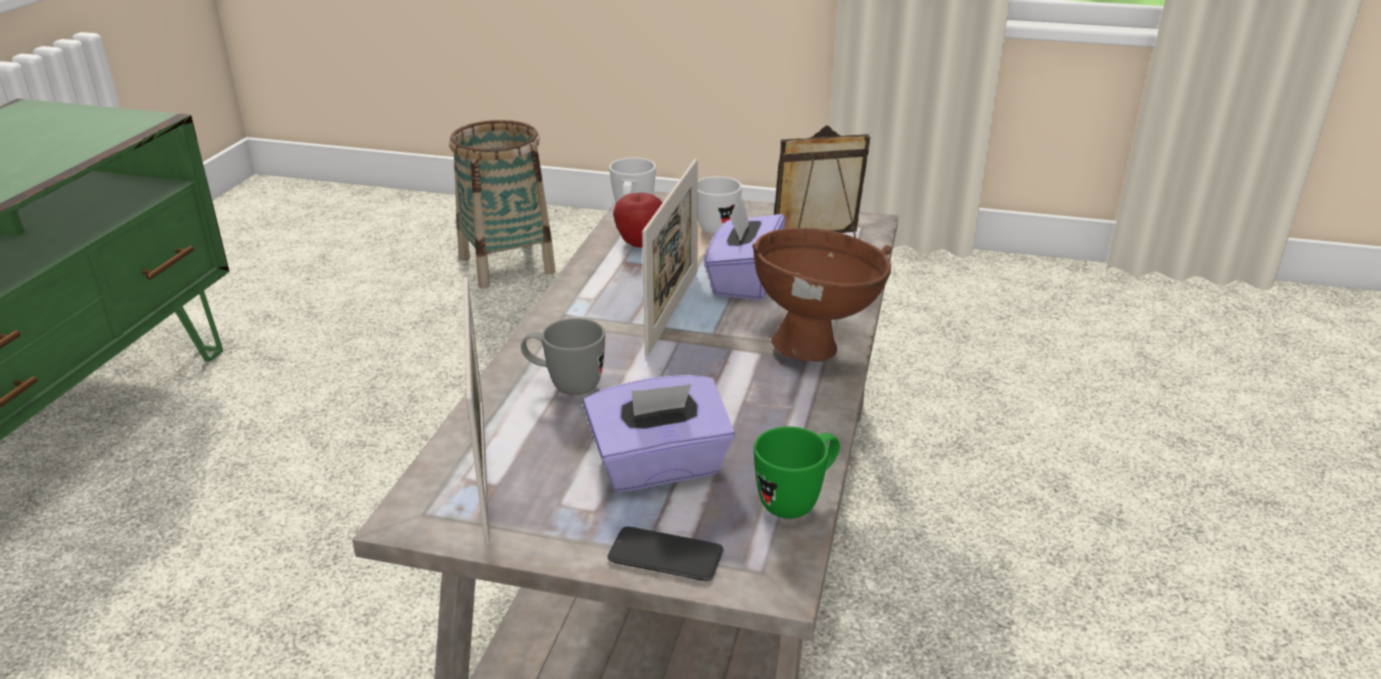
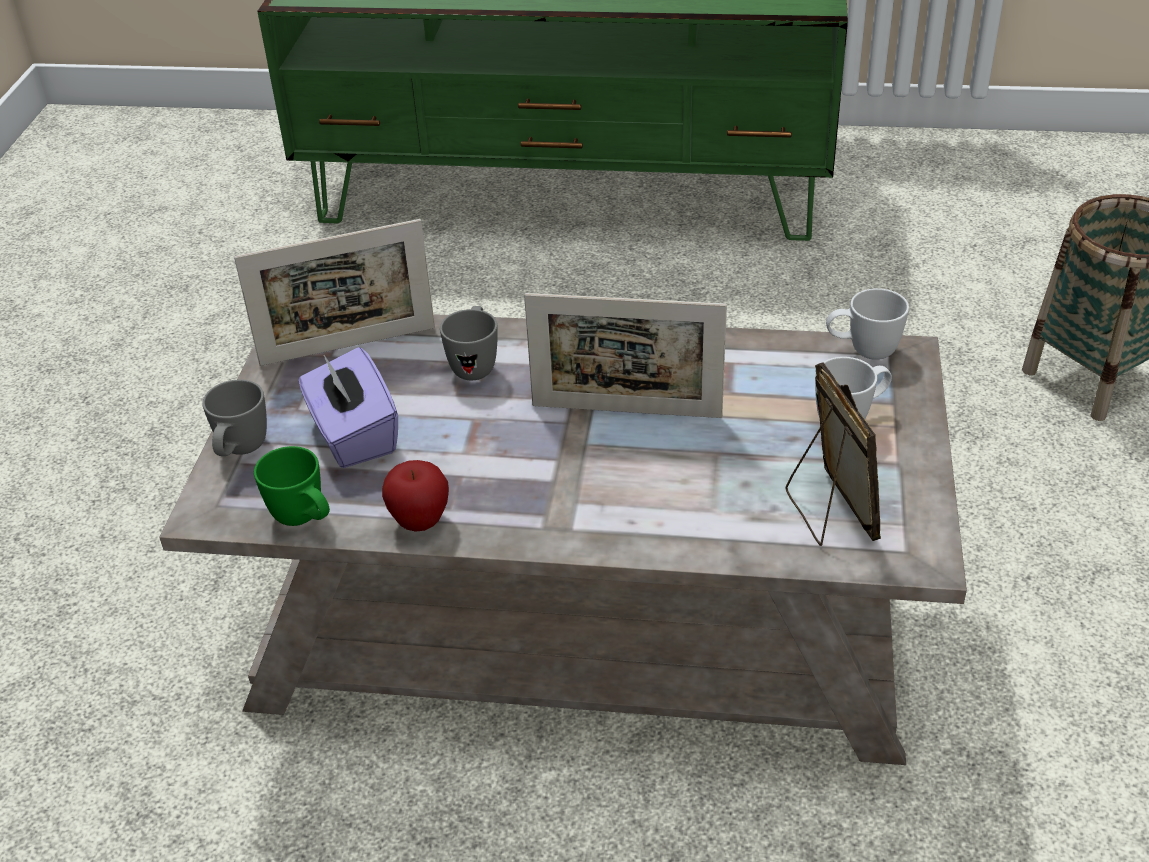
camera: 85 degrees right, 10 degrees up
(640, 243) = (780, 368): apple -> apple (420, 521)
(665, 555) = (240, 452): phone -> grey mug
(744, 280) = (711, 455): purple tissue box -> none
(818, 345) = (573, 522): brown bowl -> none

